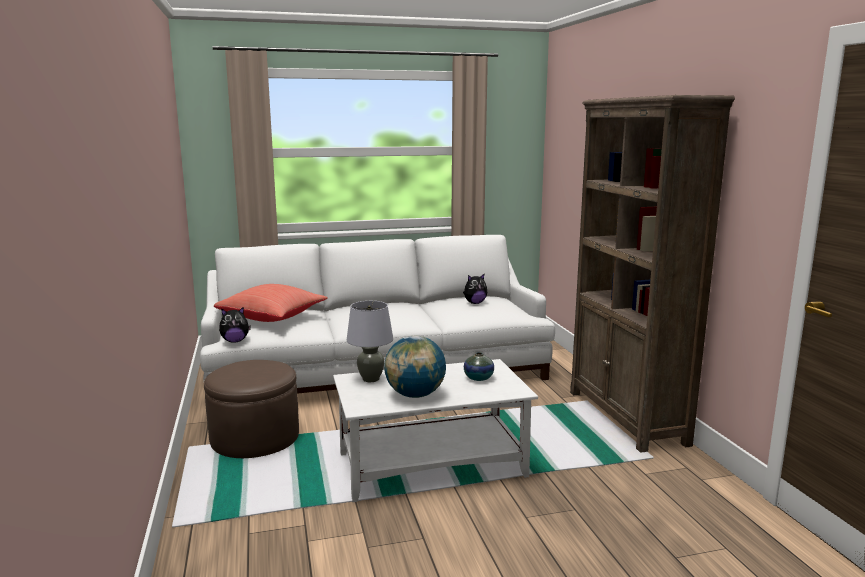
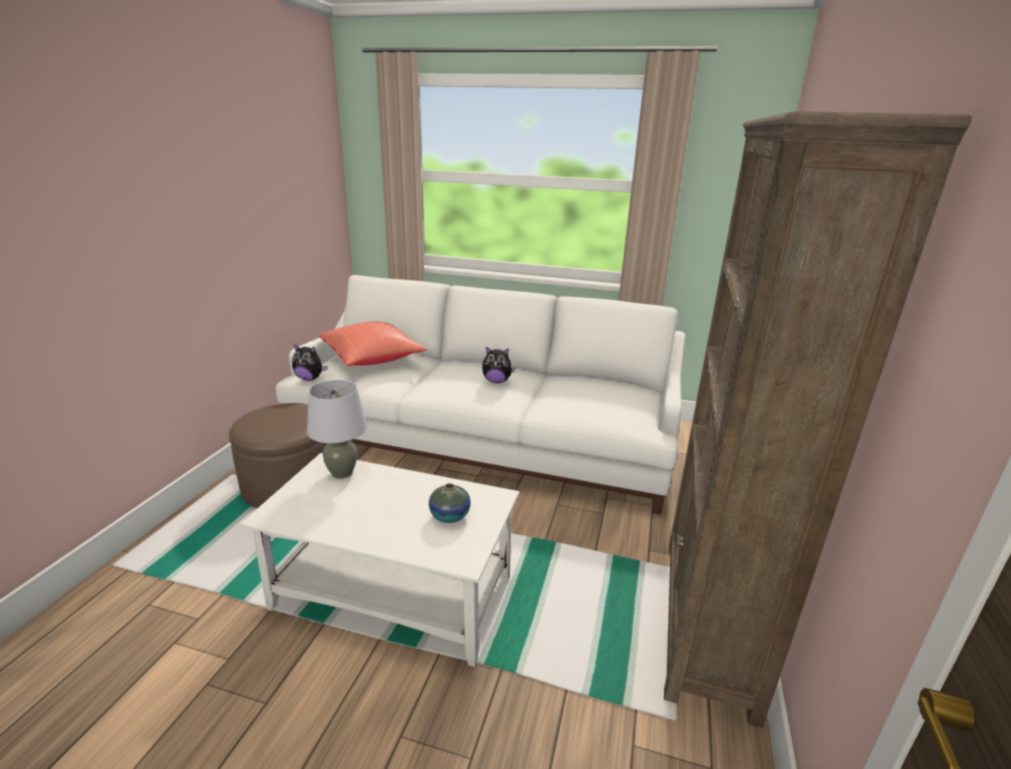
camera: 30 degrees right, 10 degrees up
(415, 395) = (348, 516): globe -> none
(474, 303) = (598, 391): plush toy -> plush toy (497, 381)

